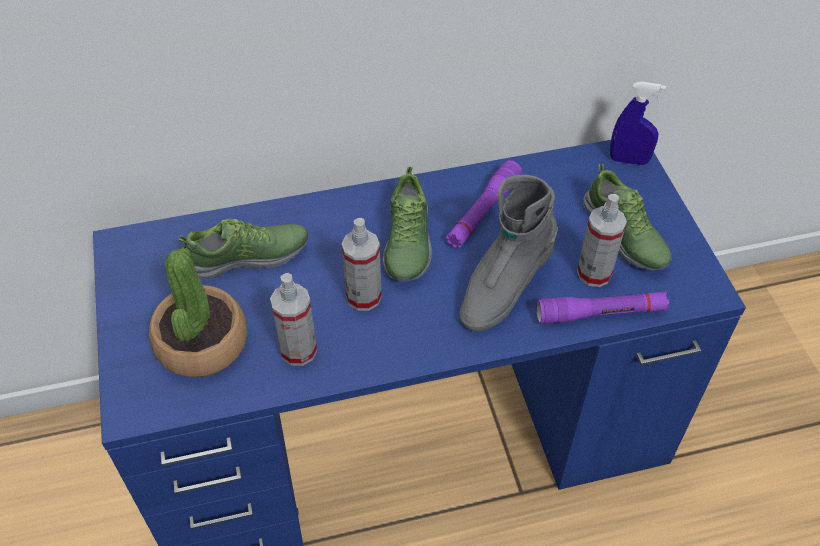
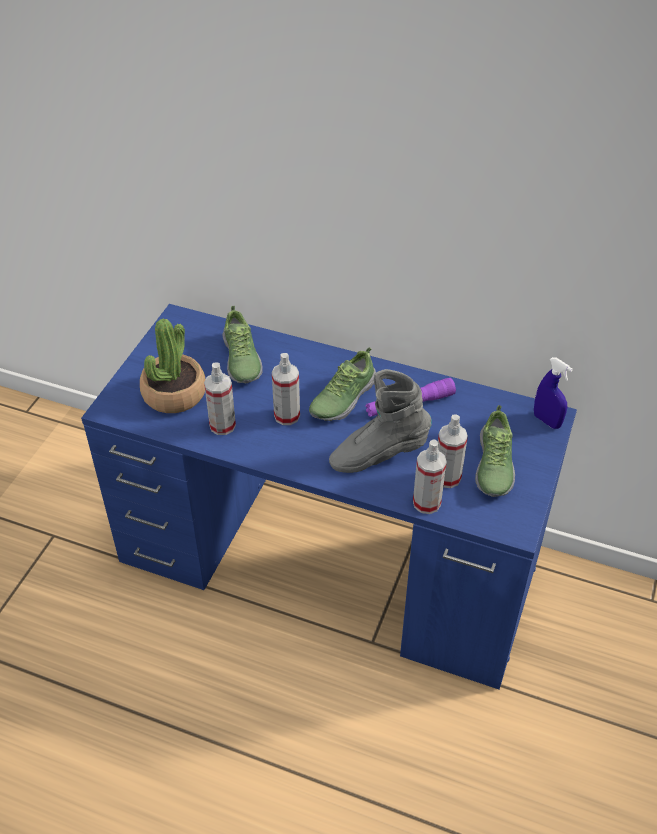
camera: 35 degrees right, 5 degrees down
(249, 257) = (241, 360): shoe -> shoe turned 60 degrees clockwise
(600, 313) = (426, 503): purple flashlight -> spray bottle

